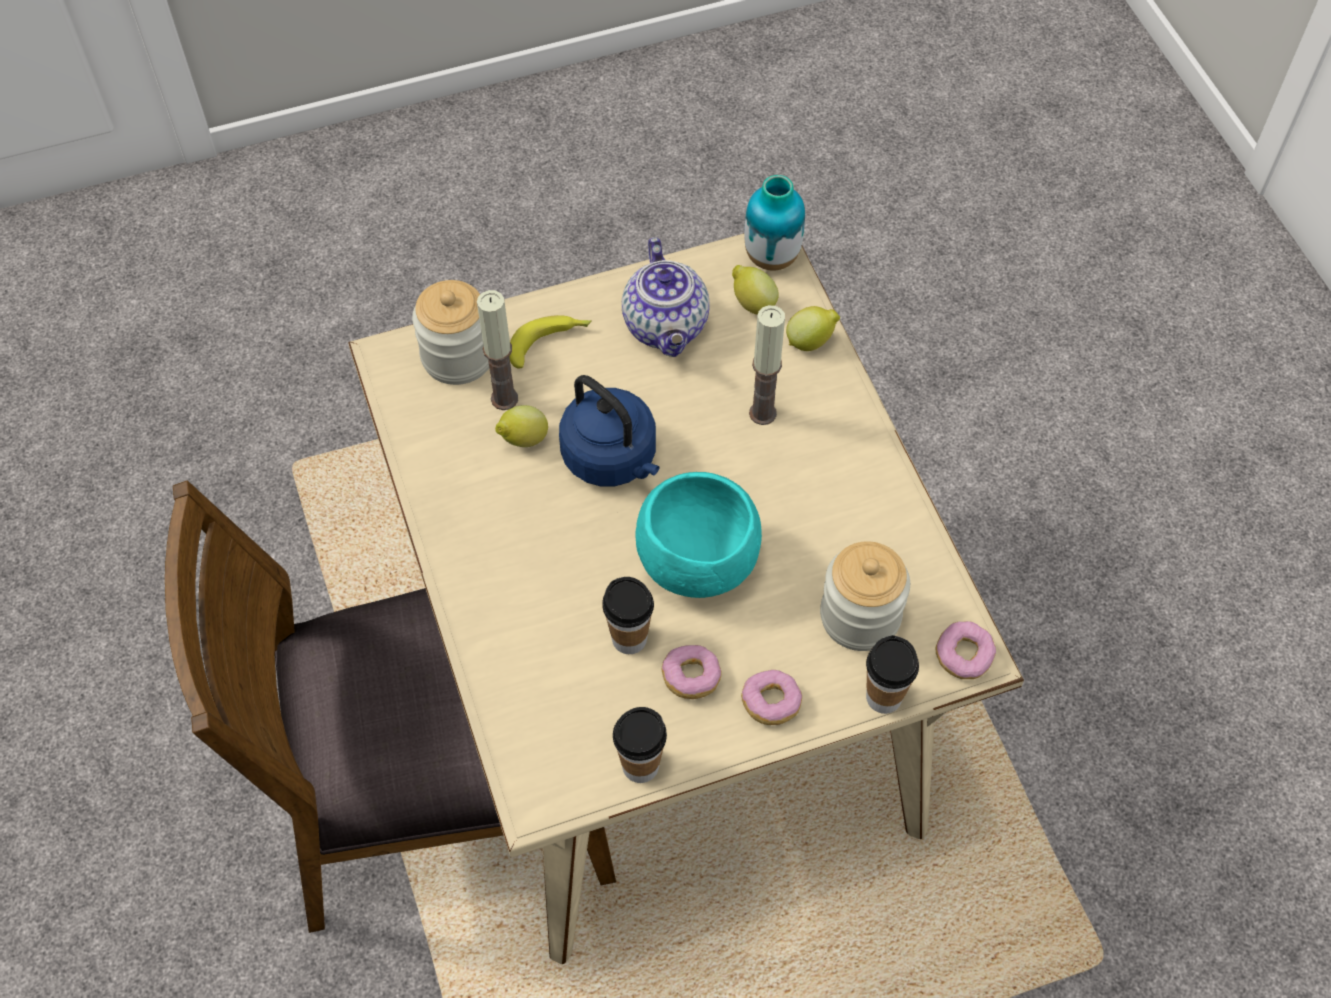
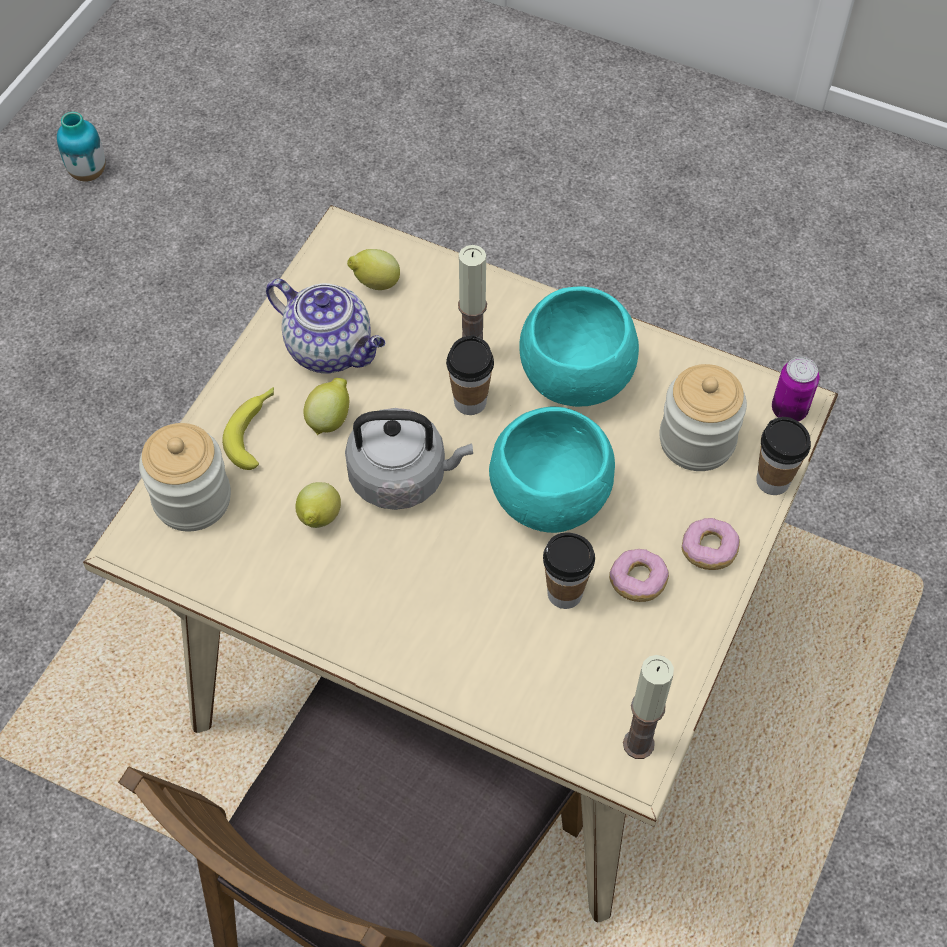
camera: 45 degrees left, 0 degrees up
(504, 398) = (268, 500): candle -> candle (638, 744)
(613, 459) = (403, 476): blue kettle -> grey kettle
(640, 766) = (675, 674): cup -> cup (470, 402)
(771, 257) = (350, 240): vase -> vase (88, 173)
(811, 342) = (448, 278): lemon -> lemon (330, 419)
(820, 492) = (574, 378): none -> turquoise bowl
(963, 656) = (789, 410): donut -> can

